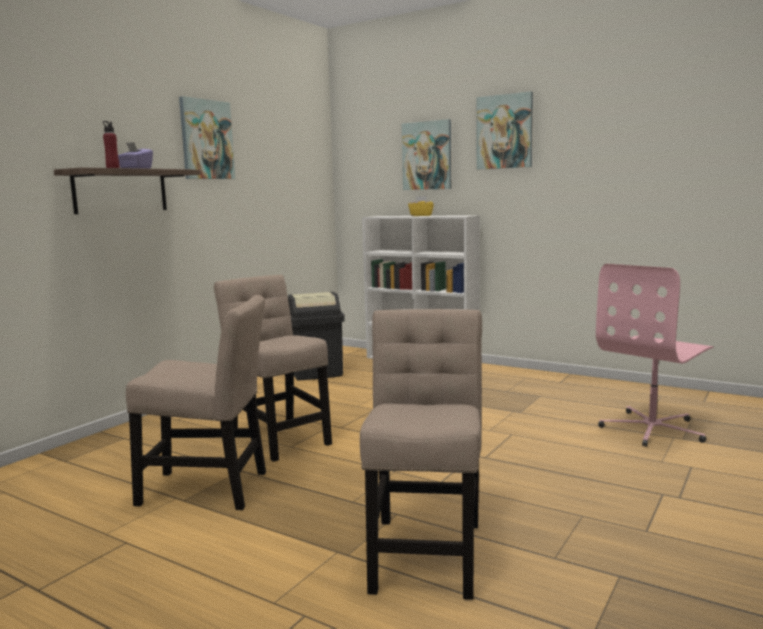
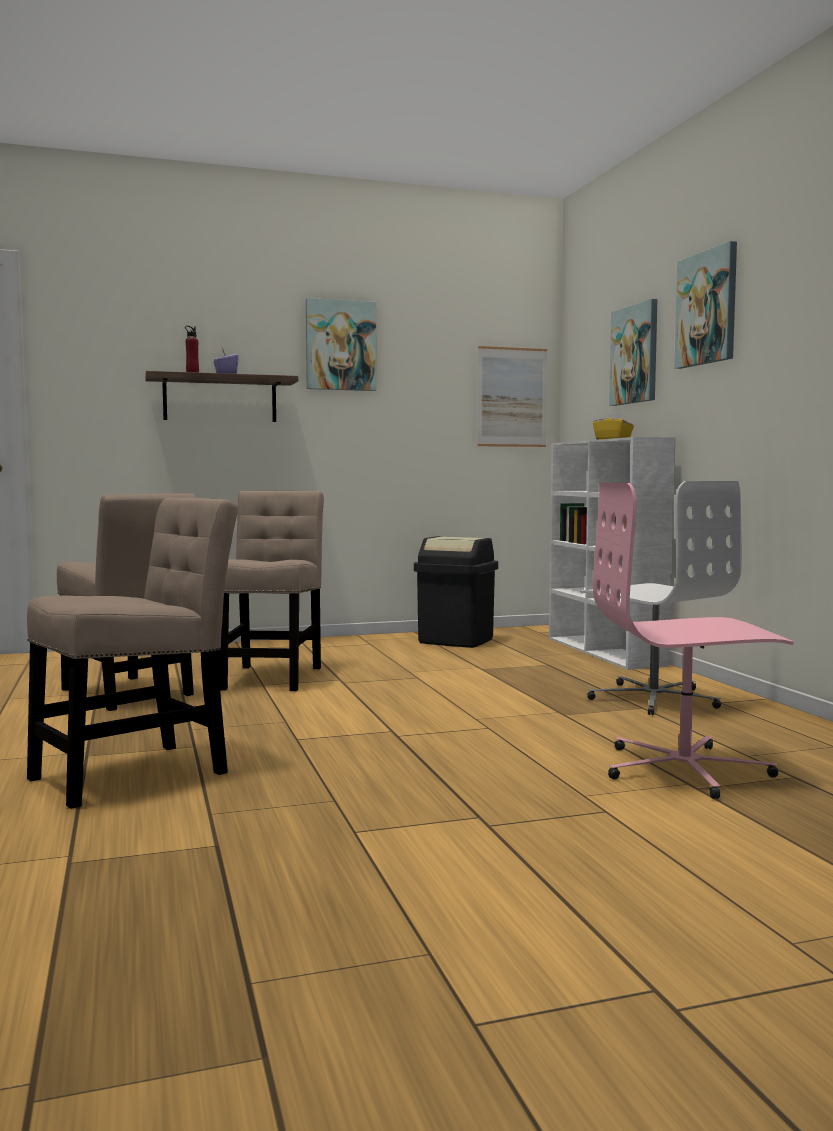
camera: 40 degrees right, 5 degrees down
(310, 181) = (512, 397): none -> picture
(529, 388) = (653, 699): none -> white office chair

